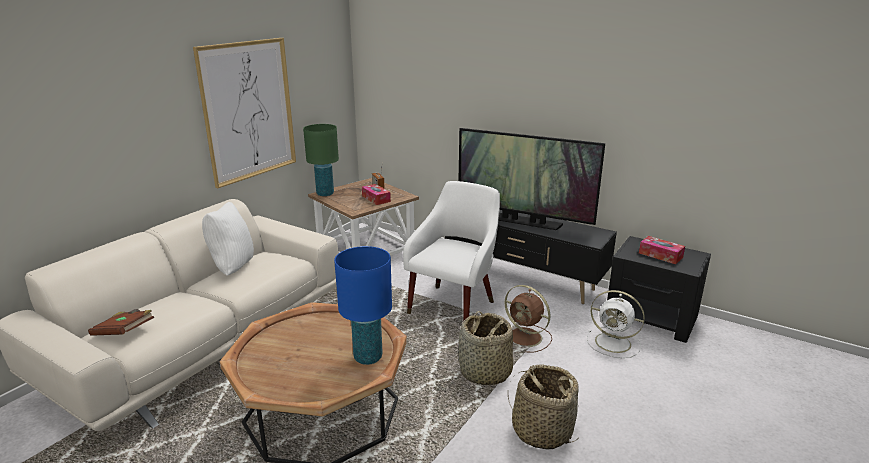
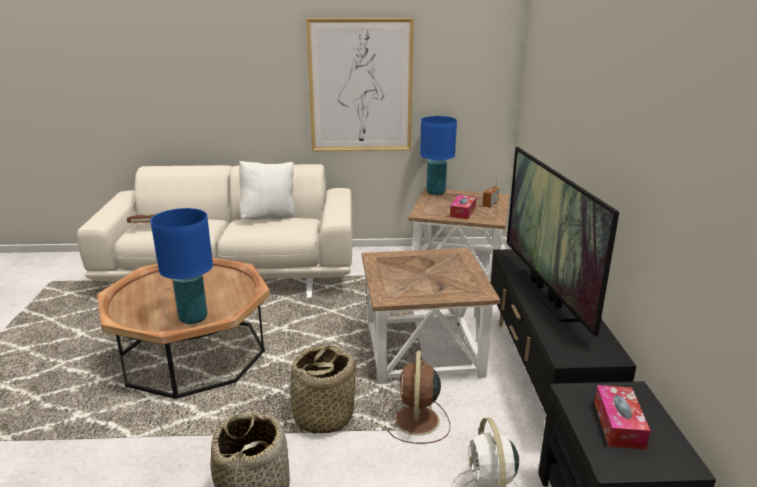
camera: 55 degrees right, 0 degrees up
(325, 194) = (435, 192): green table lamp -> blue table lamp
(454, 304) = (424, 351): white armchair -> brown side table

